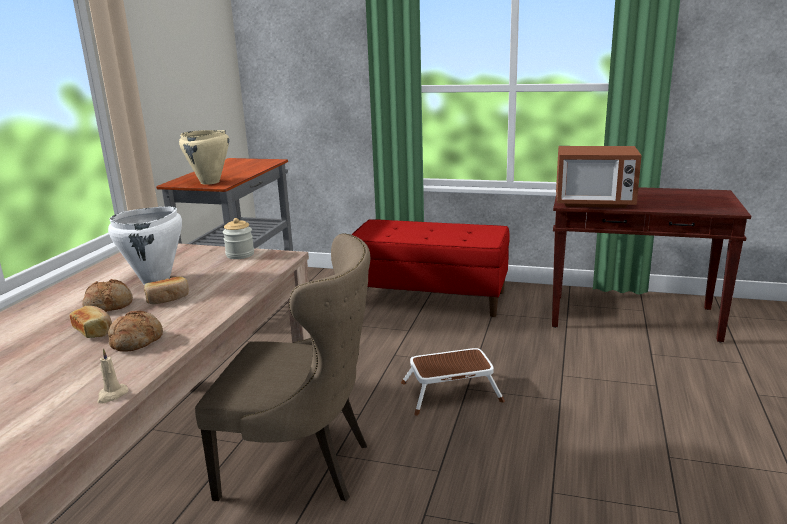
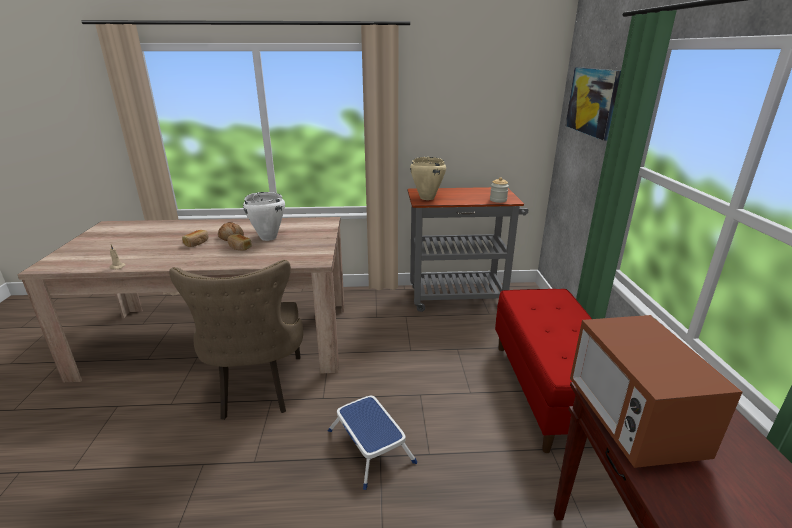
camera: 70 degrees right, 5 degrees up
(136, 340) = (180, 255): bread -> none
(240, 255) = (319, 247): jar -> jar (498, 200)
(304, 45) = (592, 101): none -> picture
(451, 392) = (370, 446): brown step ladder -> blue step ladder

